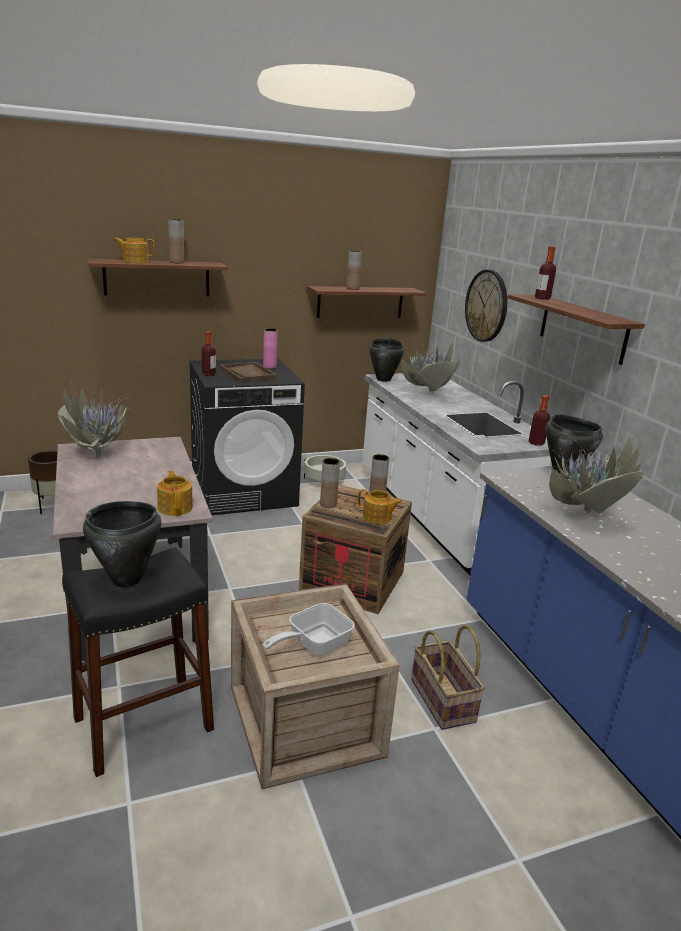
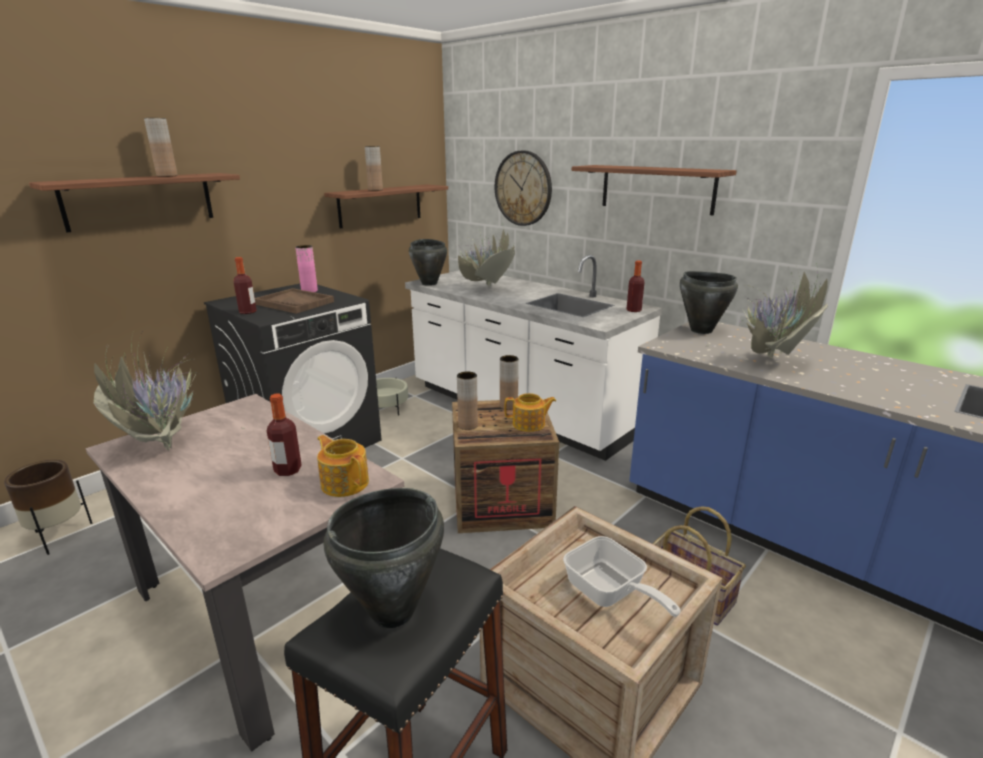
camera: 25 degrees left, 0 degrees up
(135, 261) = (108, 179): teapot -> none
(313, 645) = (609, 593): frying pan -> frying pan turned 60 degrees counterclockwise
(542, 298) = (607, 166): bottle -> bottle (288, 470)

